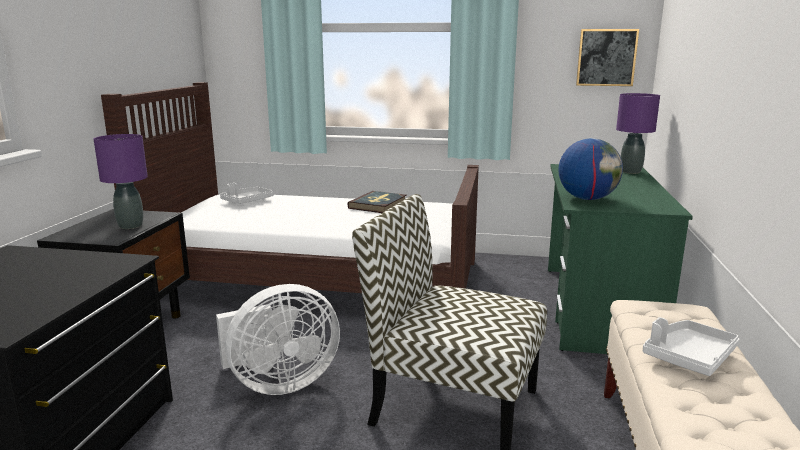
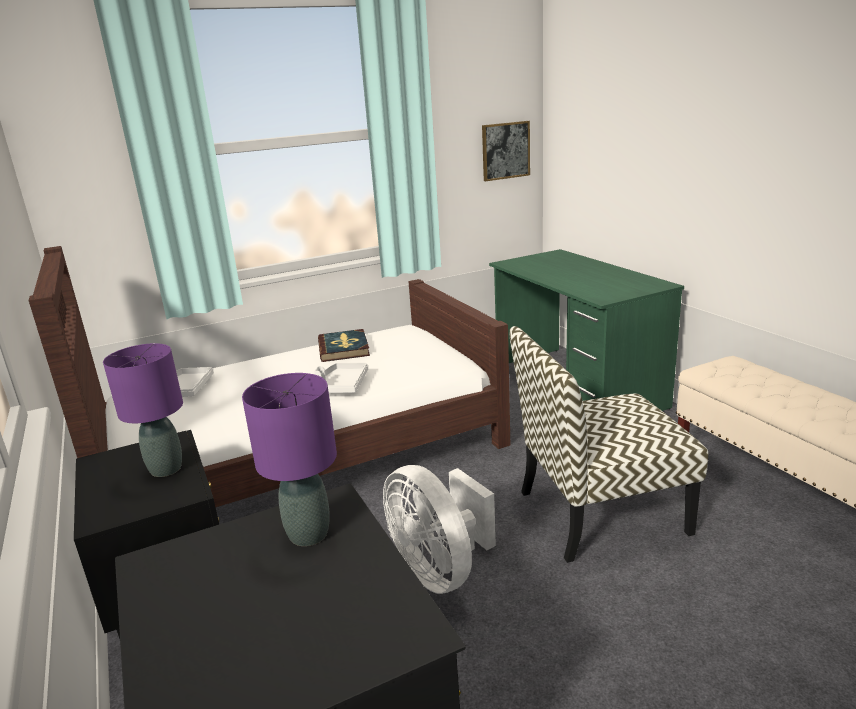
camera: 35 degrees left, 5 degrees up
(279, 383) = (439, 570): white fan -> white fan turned 120 degrees clockwise
(587, 199) = (593, 291): globe -> none
(630, 171) = (563, 256): purple table lamp -> purple table lamp (308, 534)
(688, 356) = (792, 396): white tray -> white tray (342, 386)

